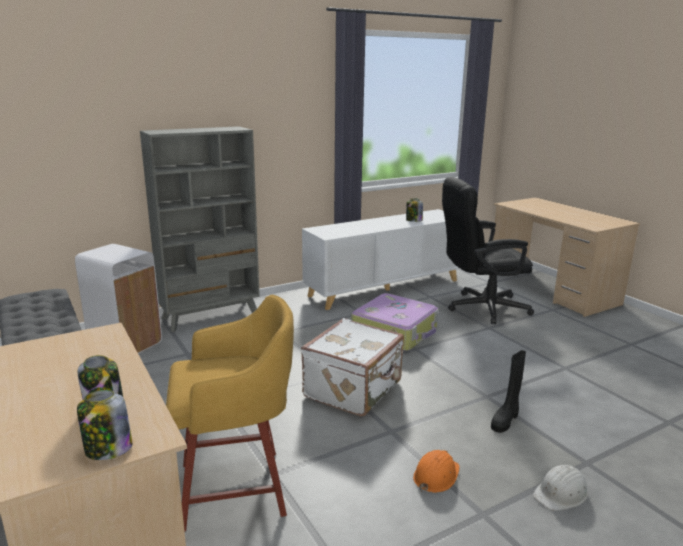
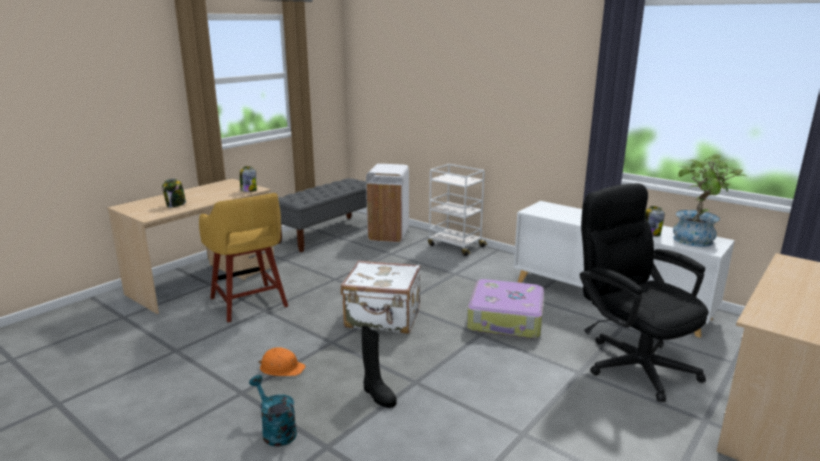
camera: 70 degrees right, 0 degrees up
(107, 449) = (140, 212): jar -> jar (248, 190)
(211, 316) = (455, 246): grey bookcase -> white cart
(437, 215) = (697, 242): none -> potted plant
(505, 420) = (378, 395): black boot -> black boot turned 150 degrees counterclockwise
(561, 493) = (275, 430): white hard hat -> turquoise watering can

